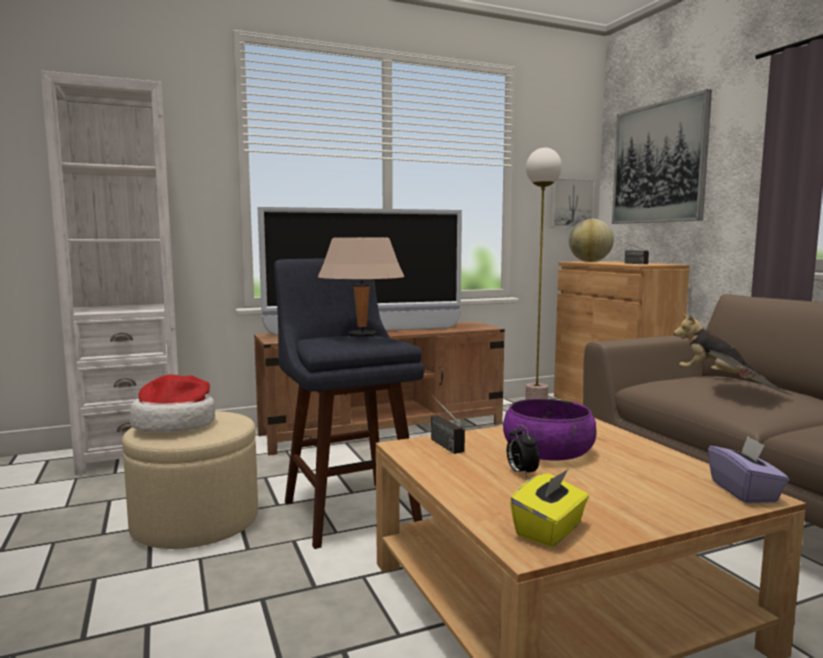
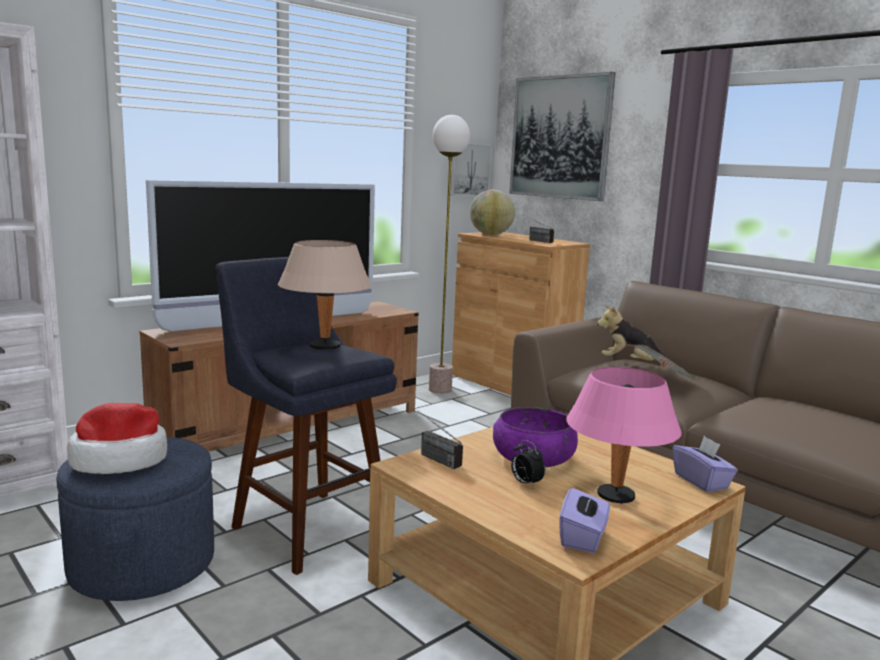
camera: 20 degrees left, 5 degrees up
(196, 522) = (142, 564): beige ottoman -> blue ottoman
(549, 531) = (583, 538): yellow tissue box -> purple tissue box
(620, 495) = (615, 497): none -> pink table lamp

